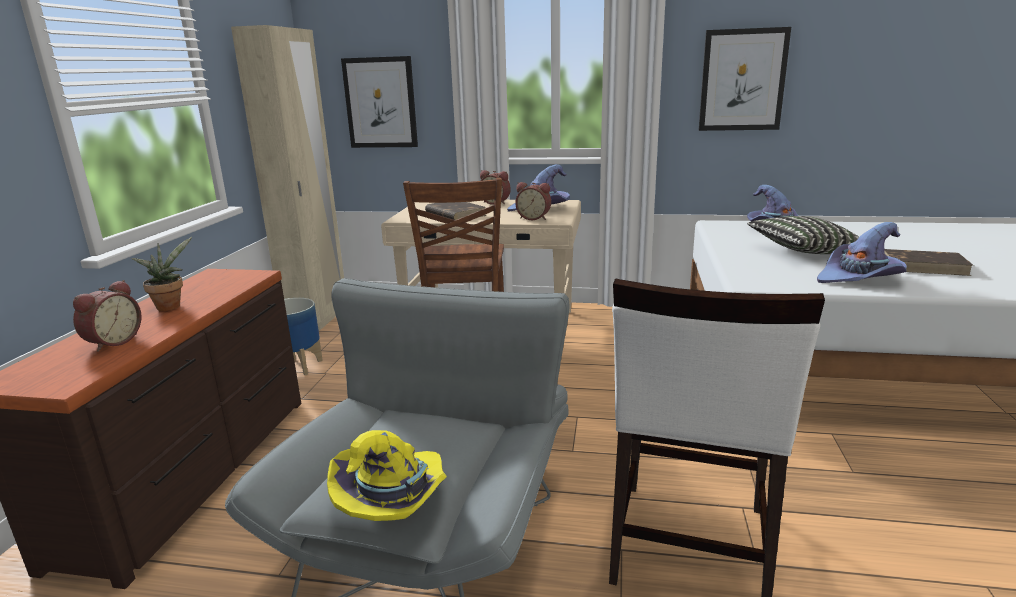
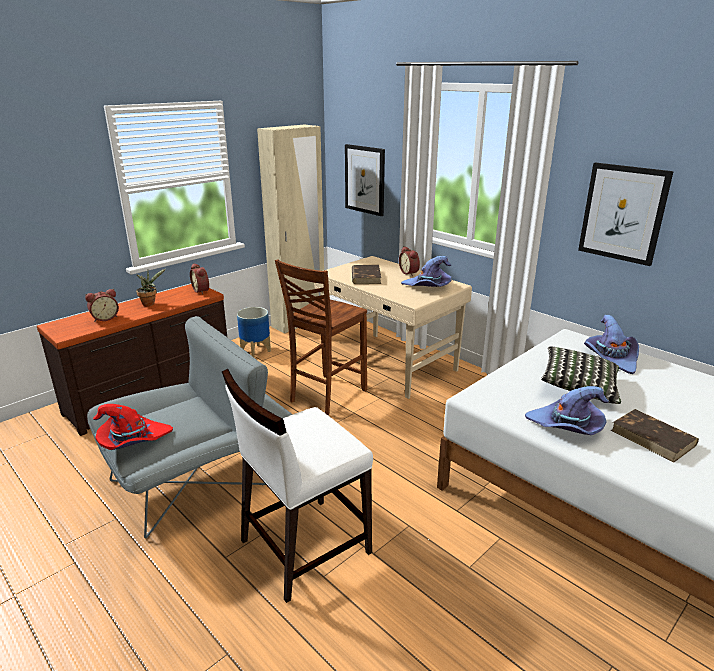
camera: 35 degrees right, 5 degrees up
(393, 496) = (132, 440): yellow hat -> red hat
(534, 218) = (404, 295): alarm clock -> alarm clock (202, 290)

